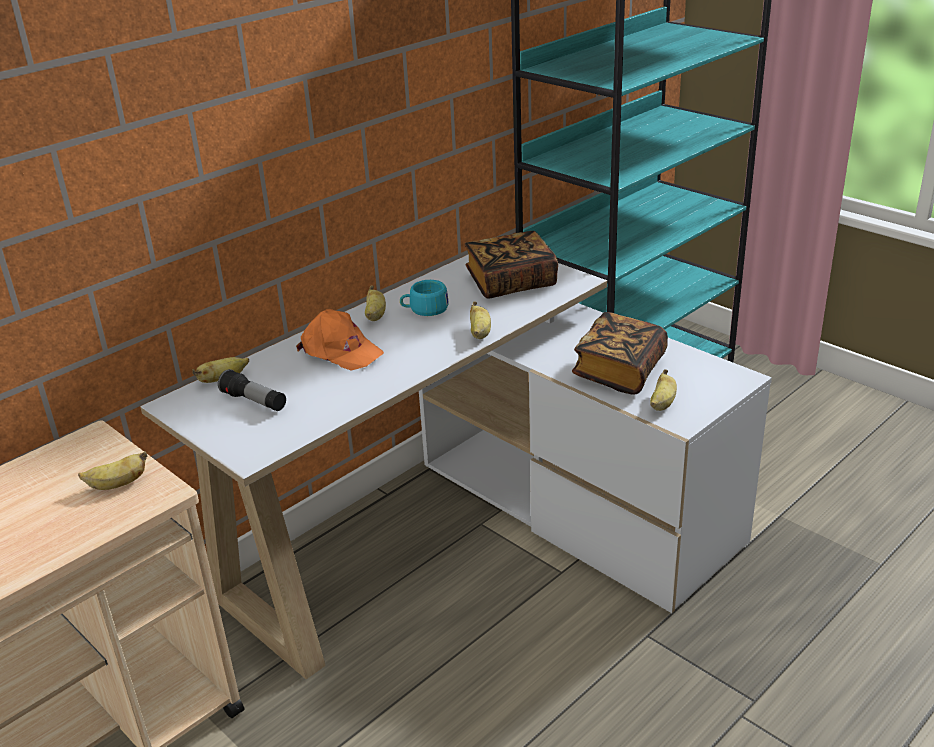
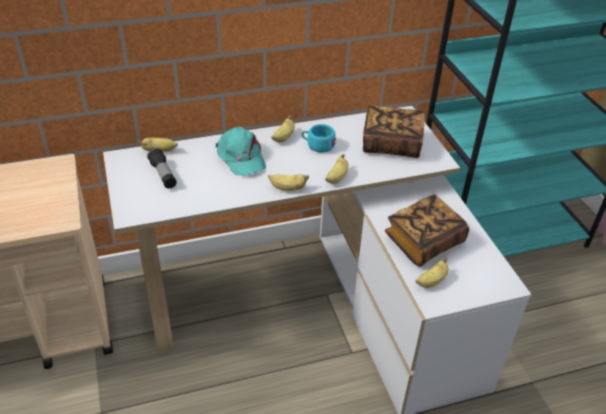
camera: 25 degrees right, 10 degrees up
(117, 485) = (46, 204): banana -> banana (287, 188)
(340, 351) = (241, 157): orange cap -> turquoise cap

